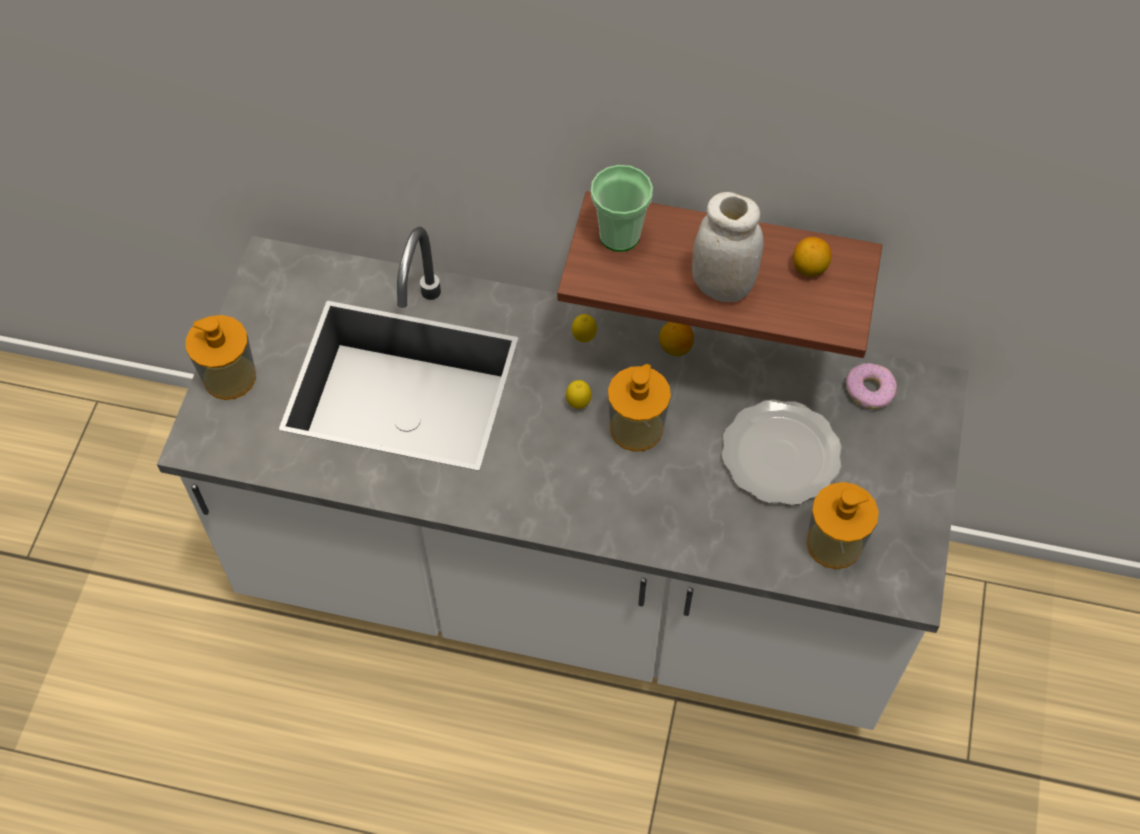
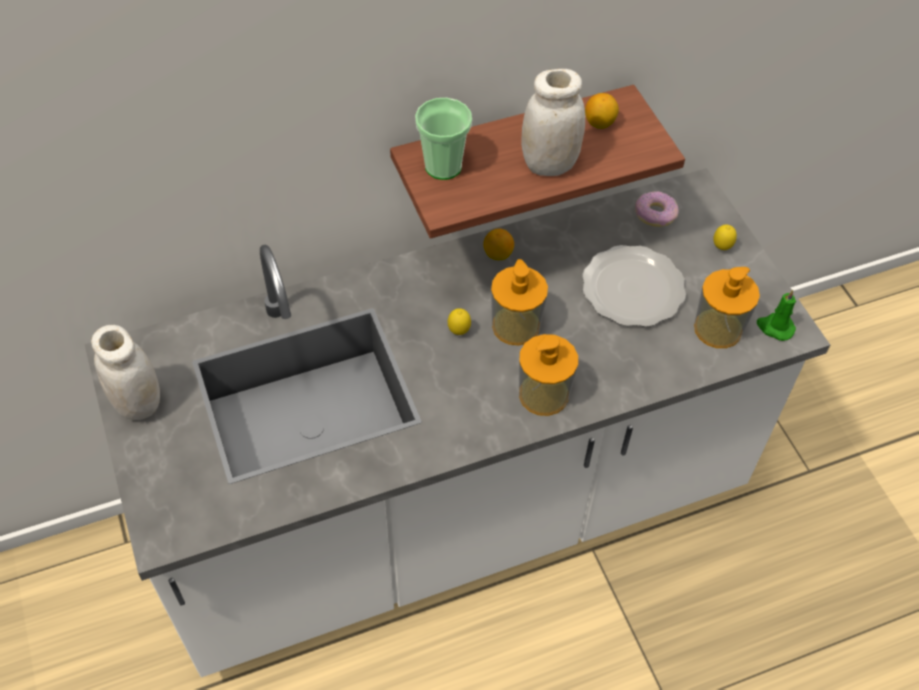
camera: 35 degrees left, 5 degrees down
(229, 377) = (151, 465): soap dispenser -> soap dispenser (543, 394)
(256, 315) = (138, 403): none -> white jar
(584, 338) = (424, 282): lemon -> lemon (721, 248)
(895, 575) = (775, 327): none -> green candle

